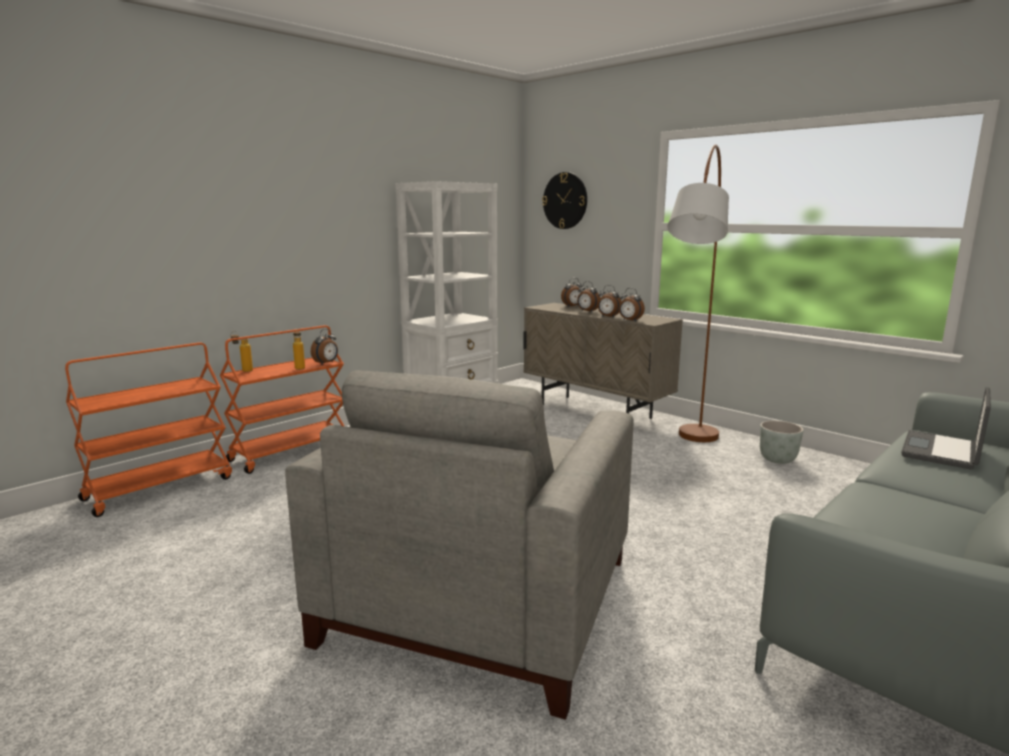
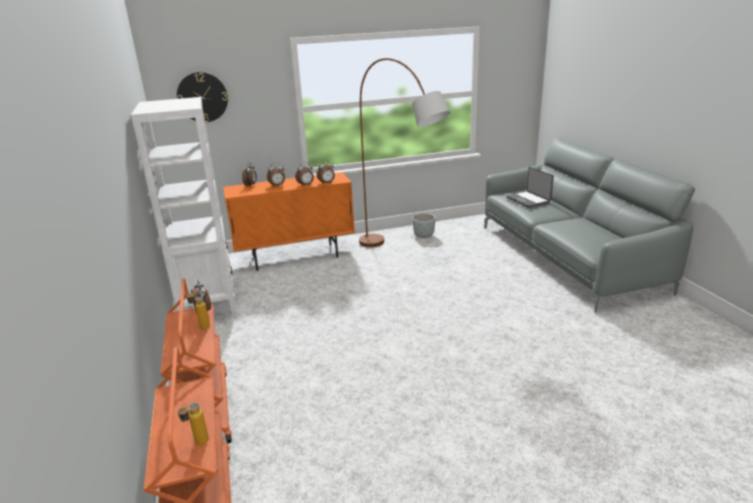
camera: 60 degrees left, 10 degrees up
(243, 371) = (169, 359): bottle -> bottle (197, 444)
(480, 596) = (506, 364): grey armchair -> none
(595, 412) = (296, 257): beige cabinet -> orange cabinet

